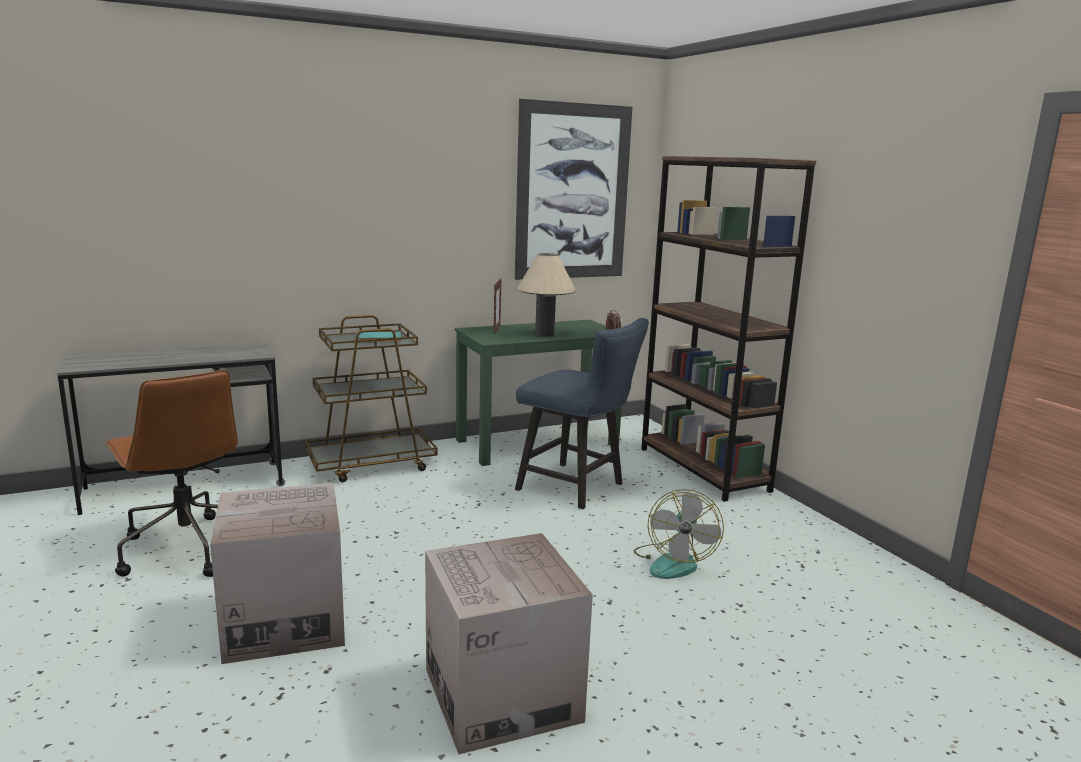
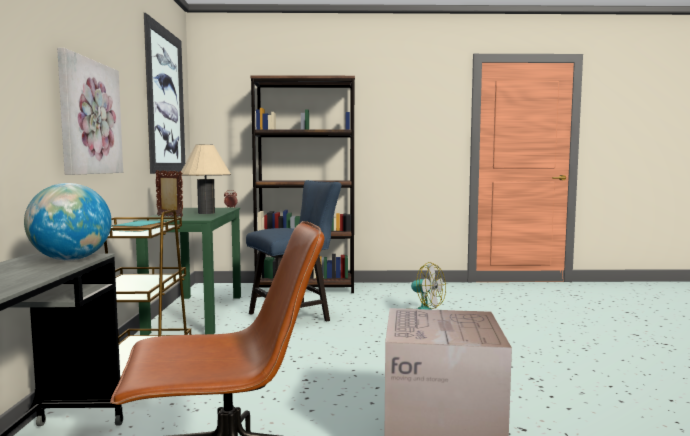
camera: 65 degrees left, 10 degrees down
(242, 354) = (71, 259): none -> globe
(383, 230) = (89, 117): none -> picture
(501, 695) = (556, 376): cardboard box -> none

